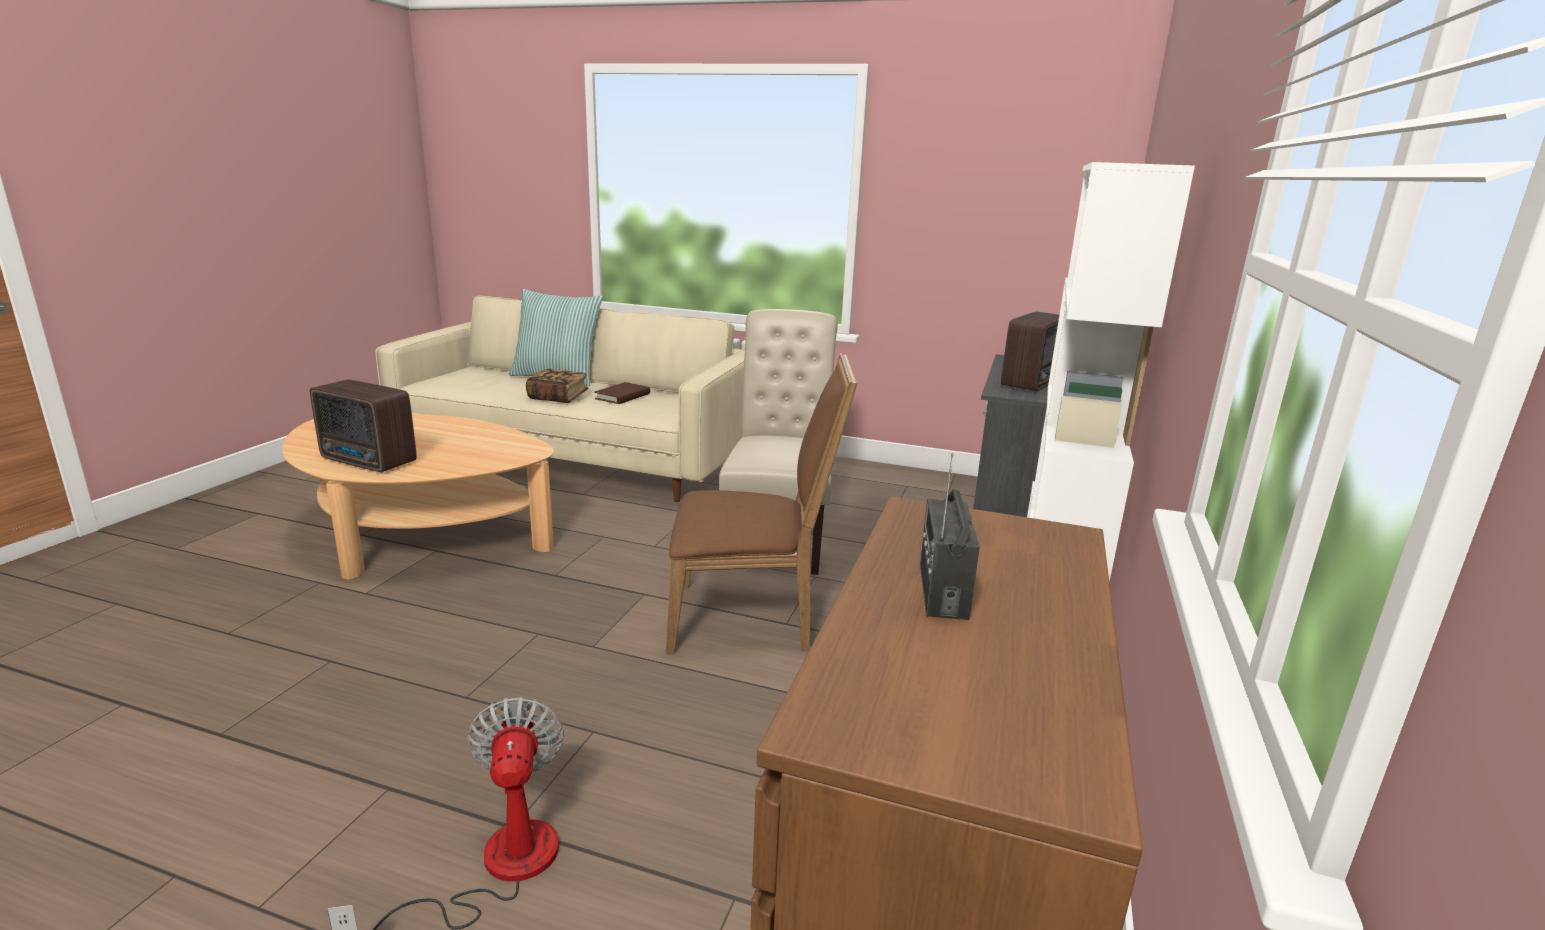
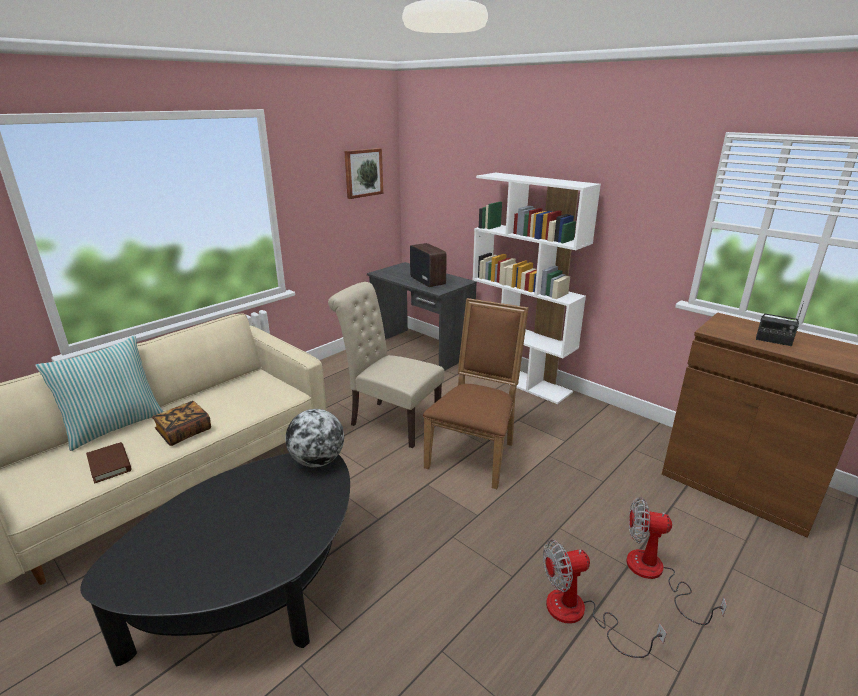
camera: 65 degrees left, 5 degrees up
(369, 462) = (276, 547): radio -> none
(389, 773) = (579, 615): none -> fan
(421, 536) = (254, 590): beige coffee table -> black coffee table
(525, 451) = (317, 461): none -> globe
(622, 396) = (215, 403): brown book -> brown book (109, 464)
(1040, 180) = (363, 173): none -> picture

